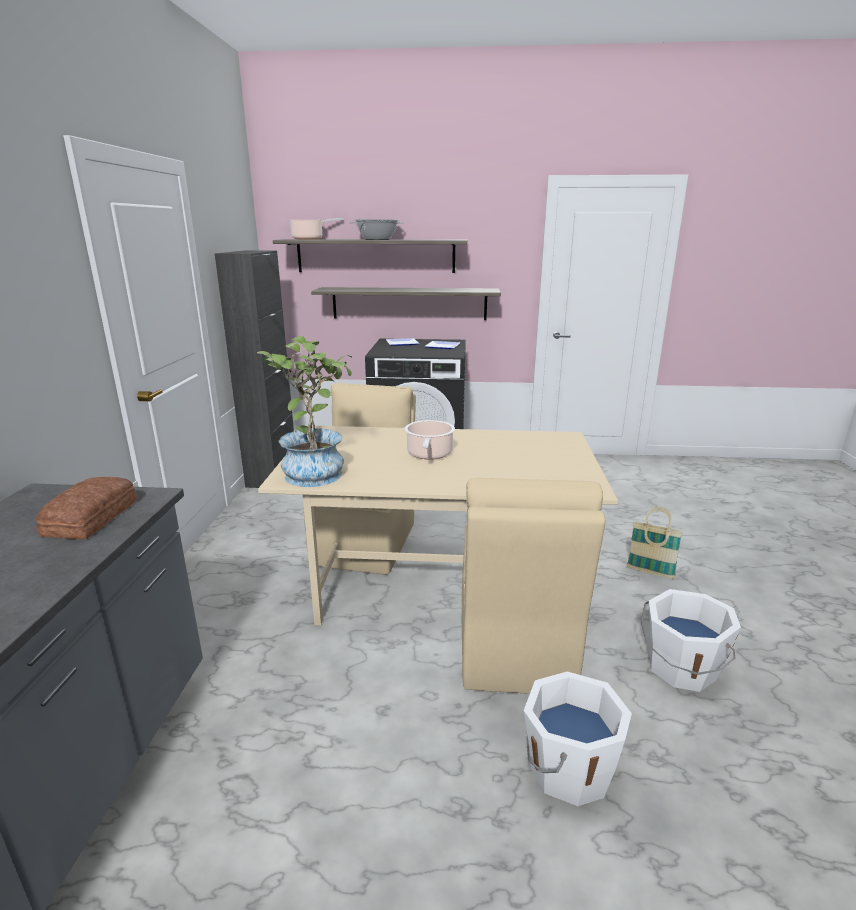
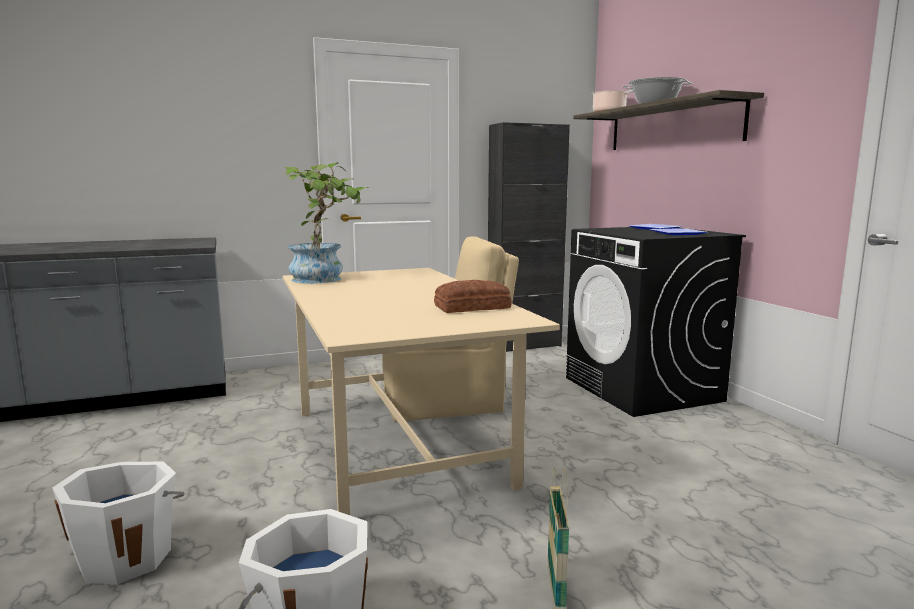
camera: 65 degrees right, 10 degrees down
(94, 517) = (167, 245): bread -> bread (473, 307)
(409, 303) = (696, 183): shelf -> none
(429, 454) = (394, 292): cooking pot -> none
(514, 647) = (307, 502): beige chair -> none

